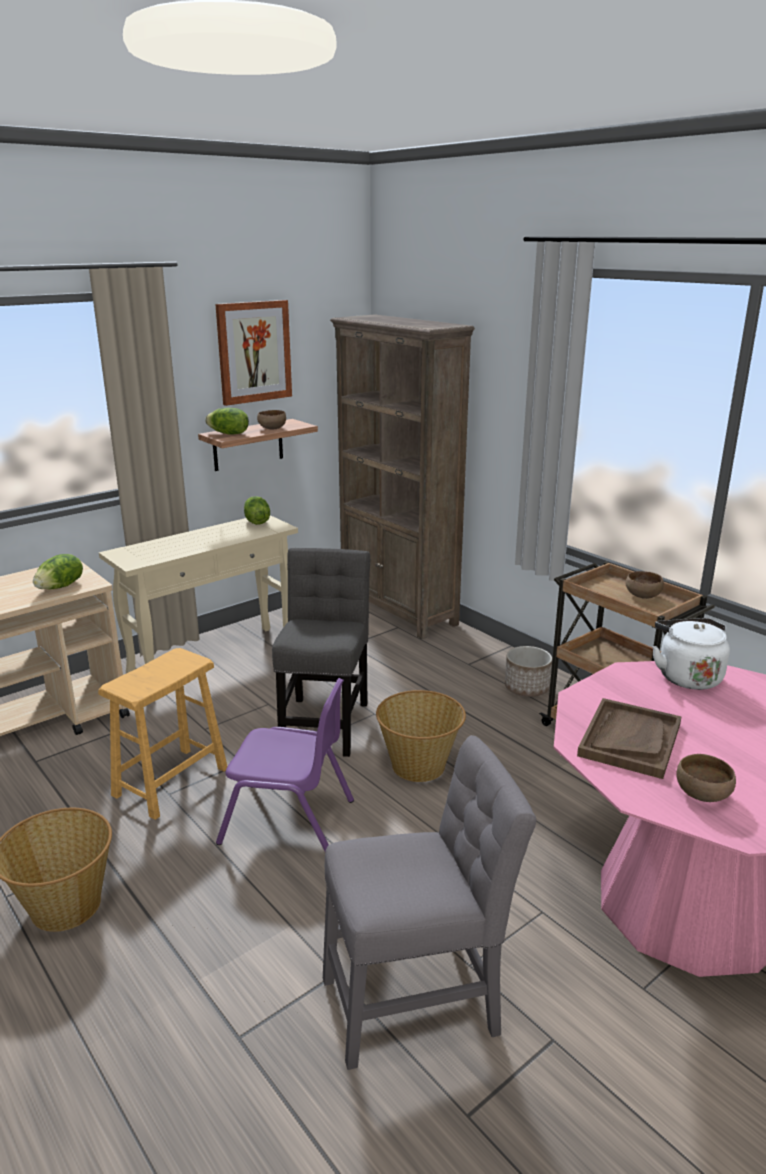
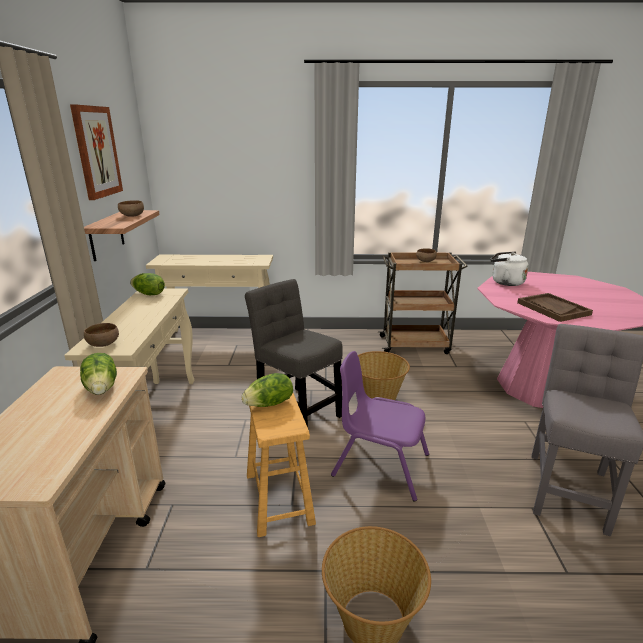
camera: 50 degrees left, 0 degrees up
(228, 434) = (109, 224): lettuce -> lettuce (270, 404)
(288, 821) = (380, 465): purple chair -> purple chair turned 120 degrees counterclockwise
(398, 610) = (220, 337): brown bookcase -> beige console table
(527, 688) = (350, 342): planter -> none
(702, 793) = (607, 313): brown bowl -> brown bowl (103, 344)

